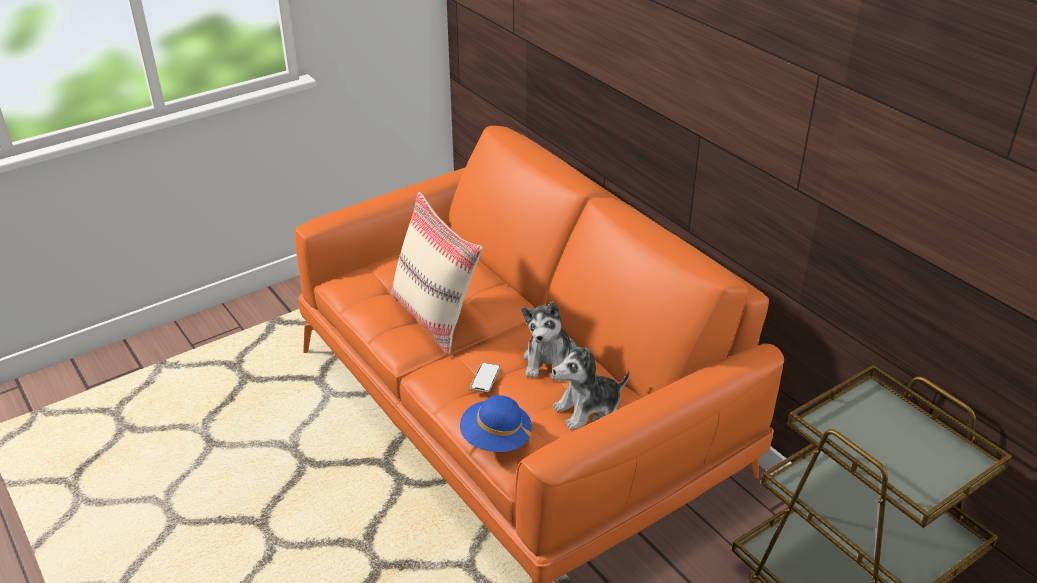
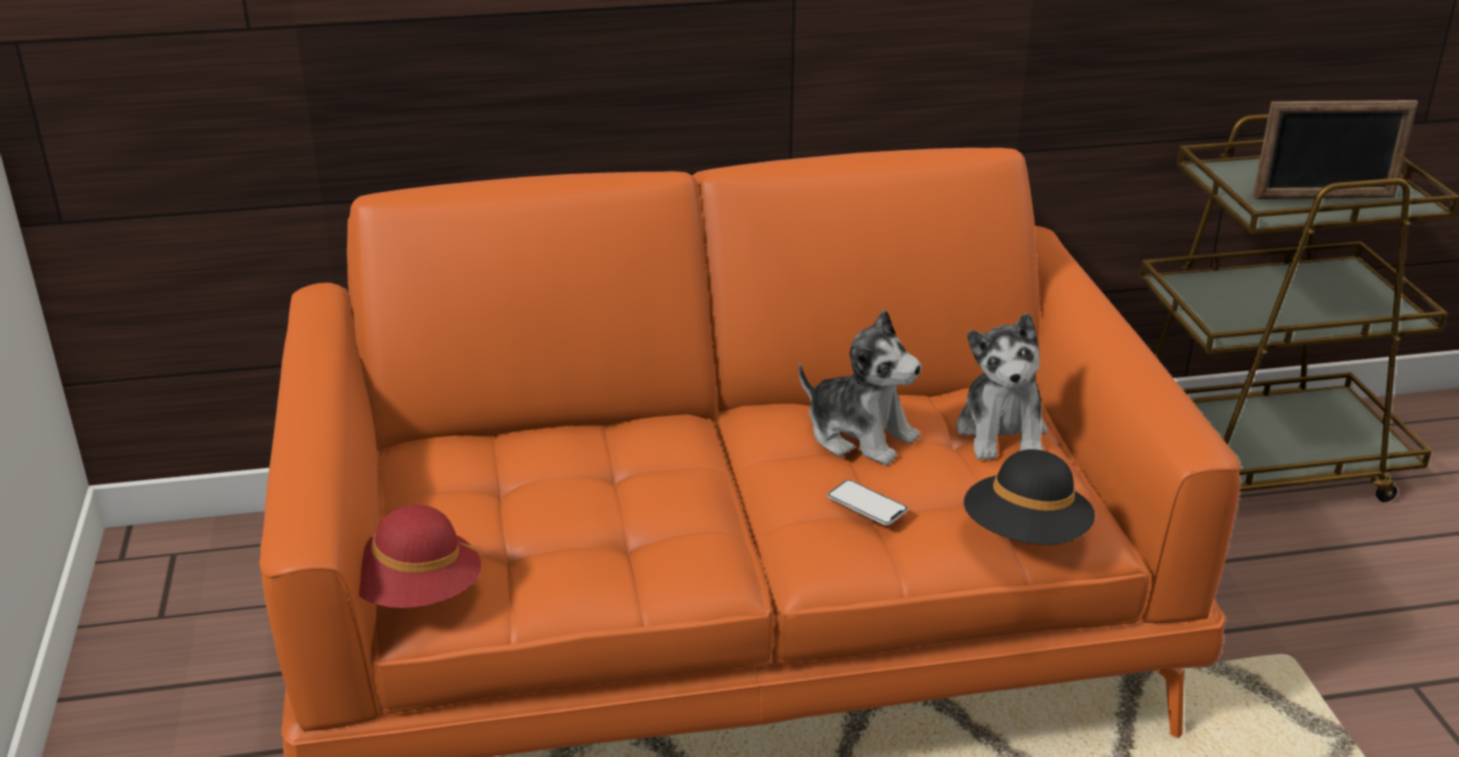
camera: 65 degrees left, 5 degrees down
(347, 276) = (415, 593): none -> red hat
(435, 317) = (647, 518): beige pillow -> none
(496, 439) = (1026, 535): blue hat -> black hat
(882, 452) = (1323, 197): none -> picture frame

